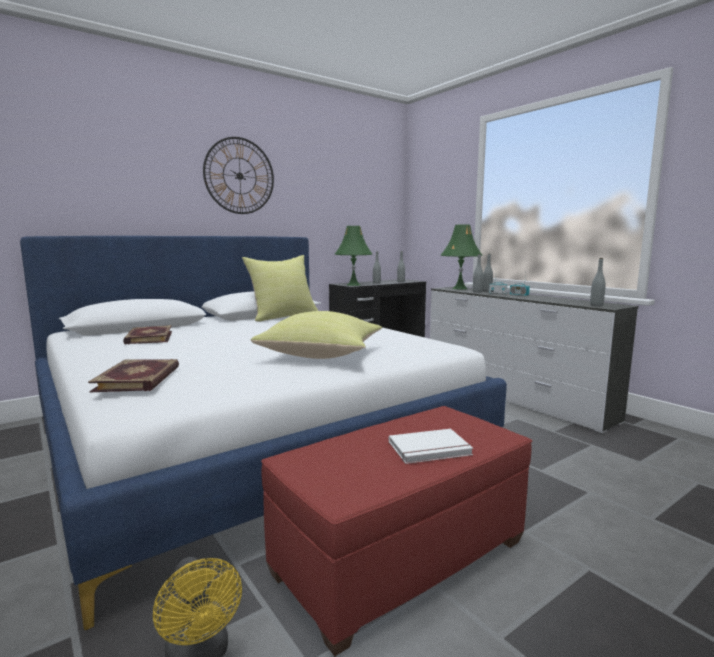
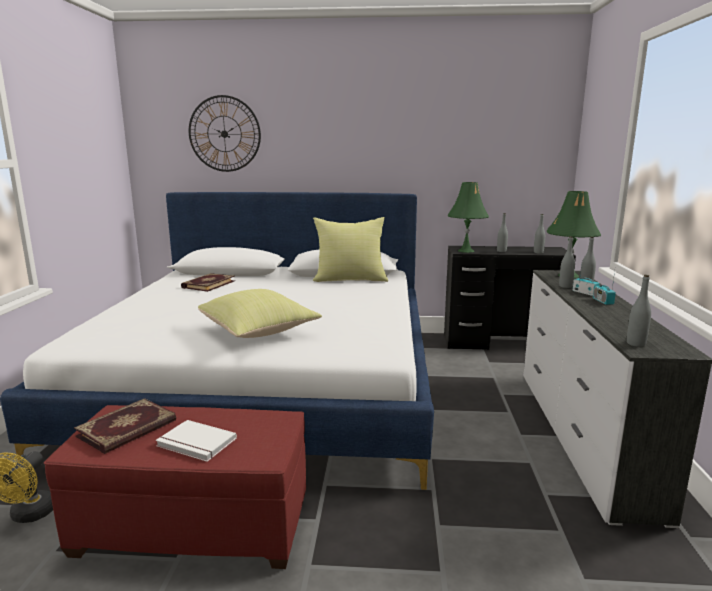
camera: 40 degrees right, 5 degrees up
(139, 379) = (108, 323): book -> book (128, 429)
(239, 176) = (349, 131): wall clock -> wall clock (224, 134)

